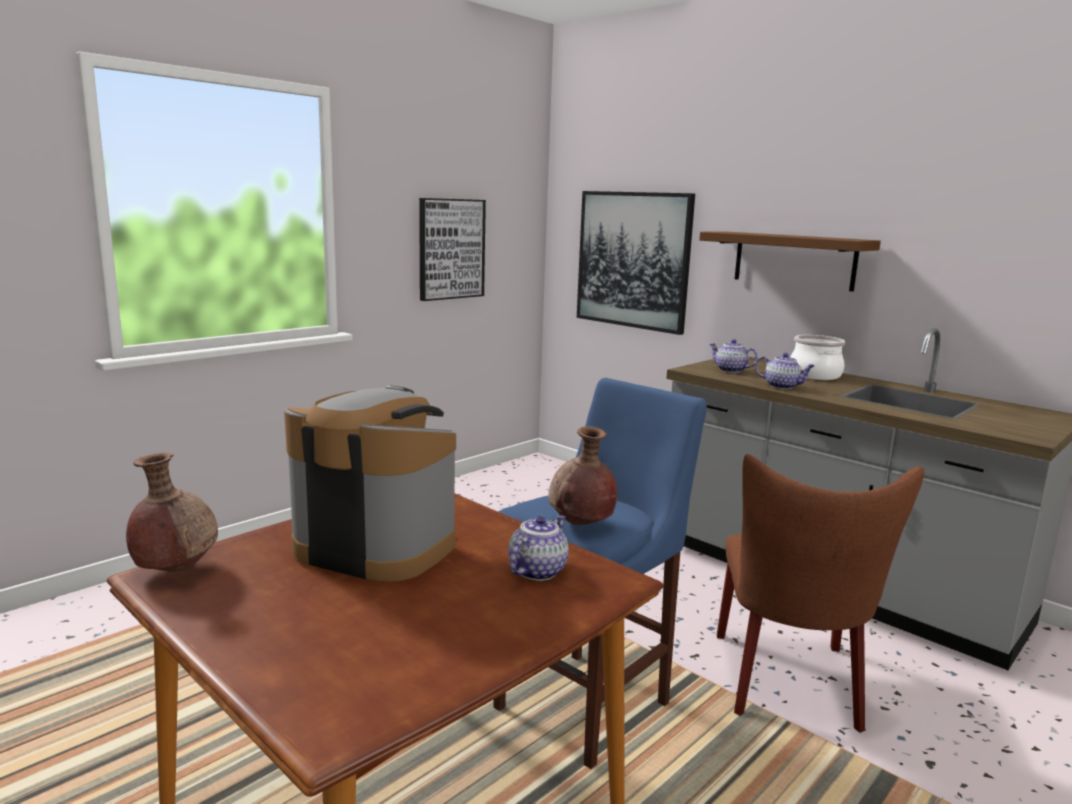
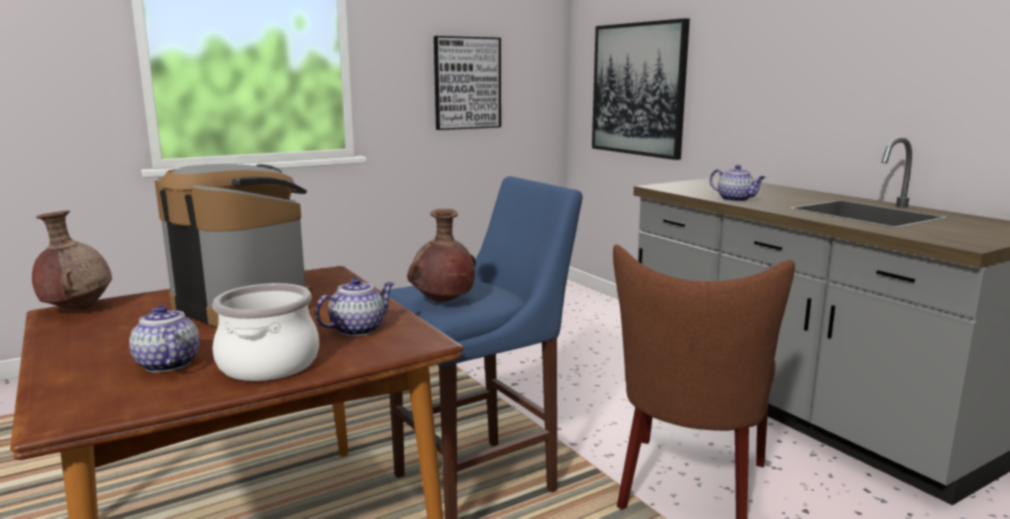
camera: 15 degrees right, 0 degrees up
(730, 370) = (698, 187): teapot -> teapot (166, 364)
(794, 260) = (777, 77): brown shelf -> none
(815, 375) = (786, 192): cooking pot -> cooking pot (270, 364)

